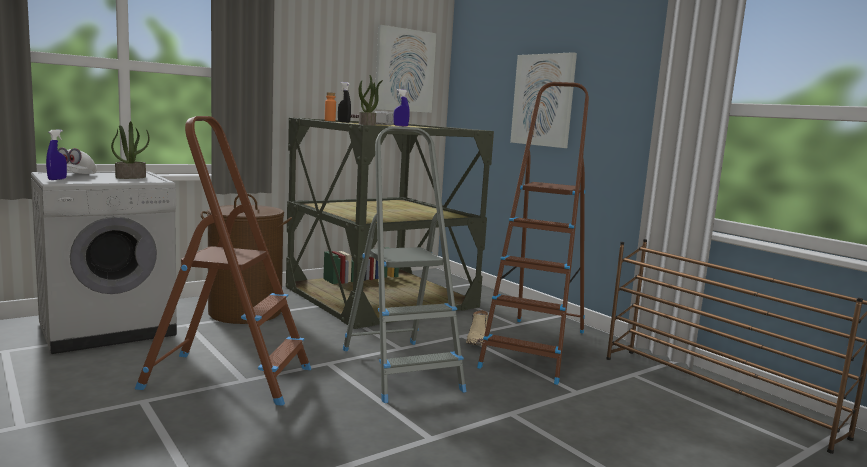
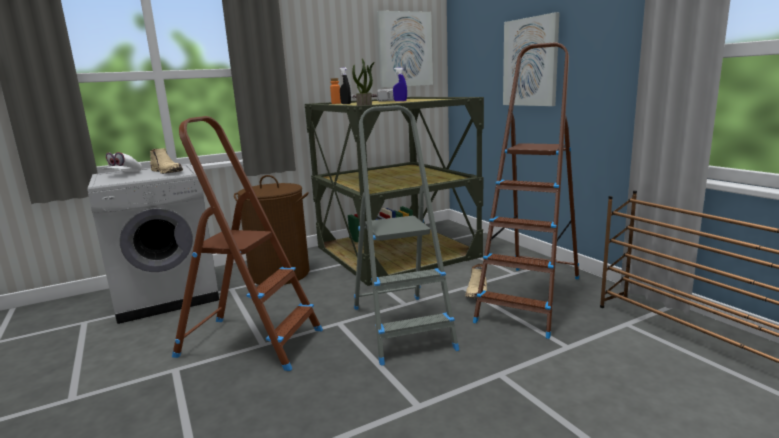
camera: 10 degrees right, 5 degrees up
(57, 179) = (104, 180): blue spray bottle -> none
(131, 177) = (167, 172): potted plant -> beige boot

